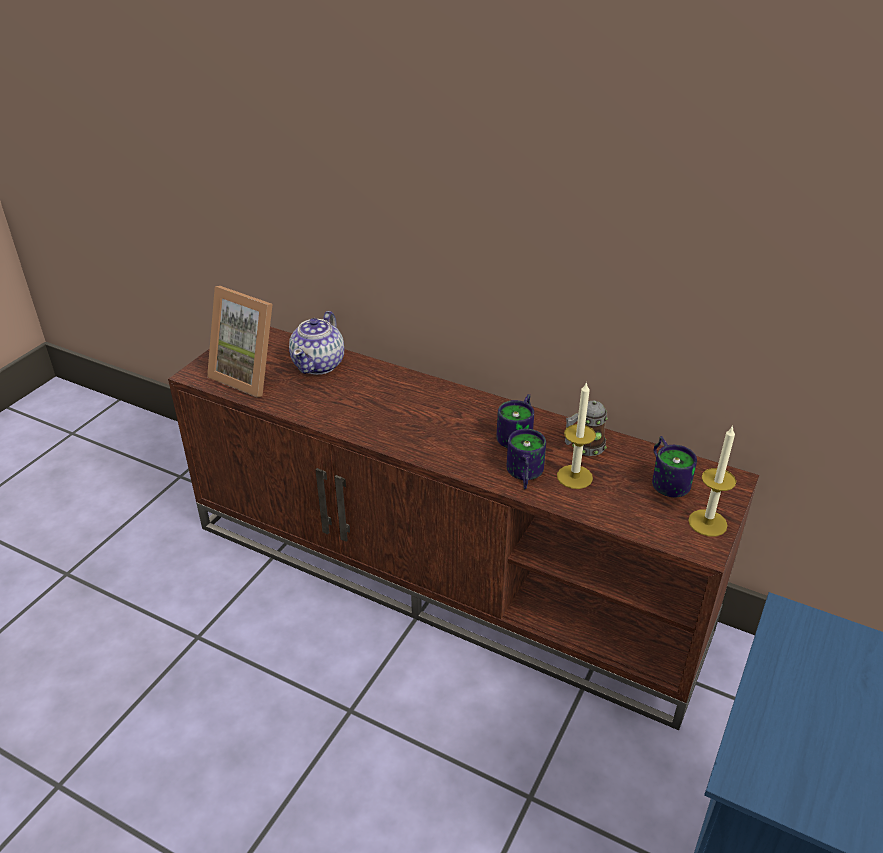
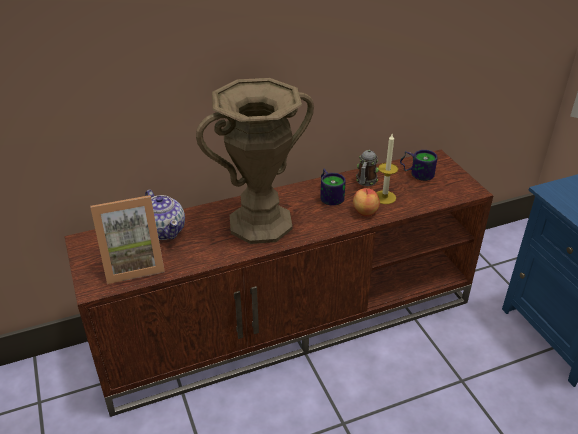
camera: 50 degrees left, 0 degrees up
(403, 413) = (260, 223): none -> brown vase
(522, 475) = (364, 212): mug -> apple
(707, 523) = (458, 180): candle -> none

